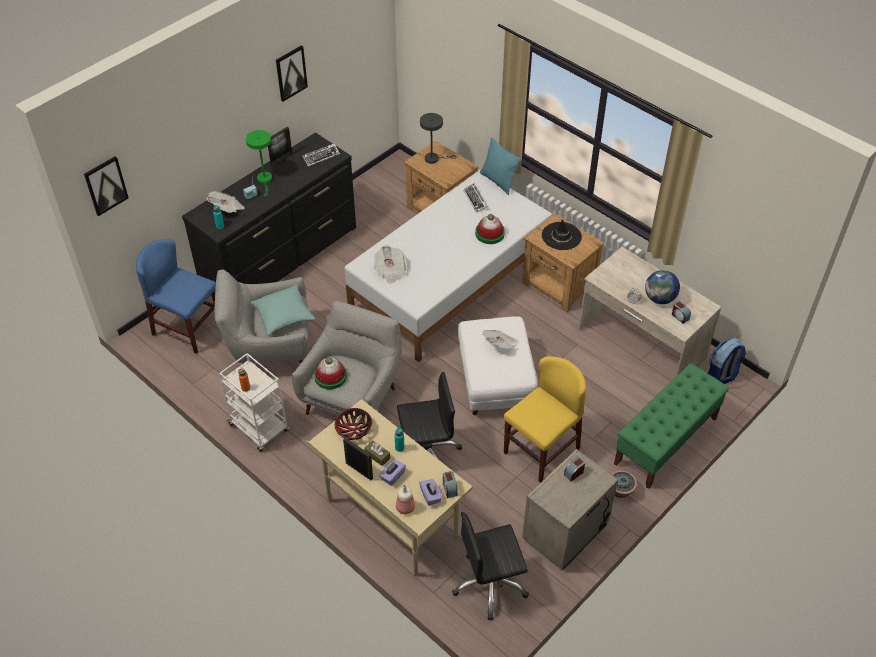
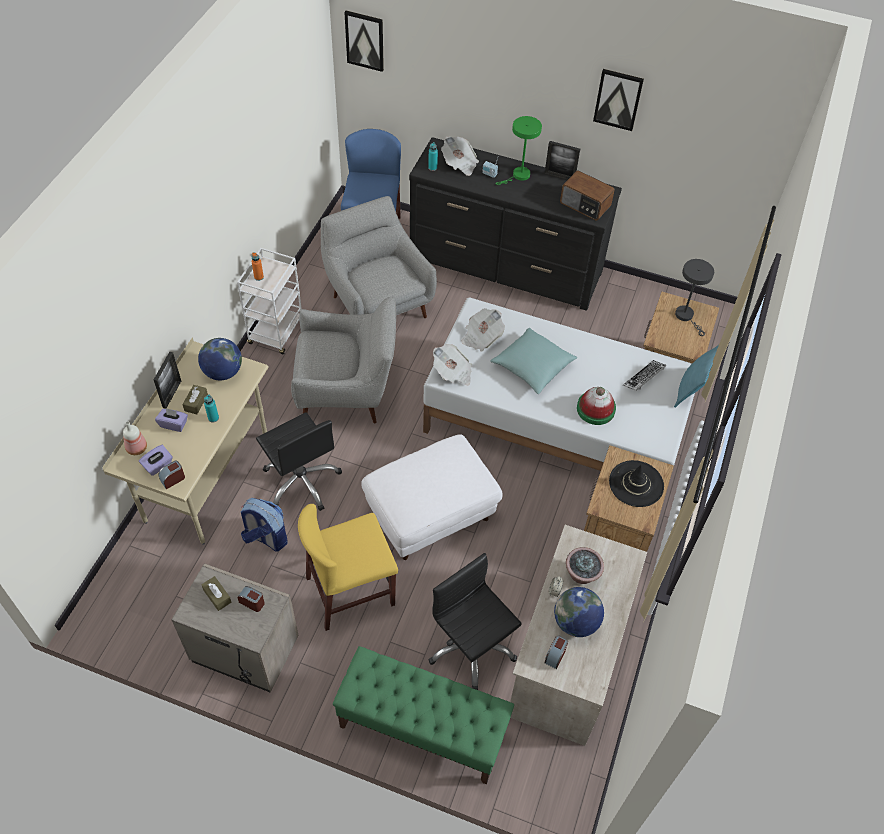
camera: 65 degrees right, 5 degrees up
(283, 316) = (384, 279): turquoise pillow -> turquoise pillow (532, 367)
(321, 156) = (585, 205): keyboard -> radio
(330, 376) = (321, 344): hat -> none
(354, 430) = (223, 372): bowl -> globe
(490, 584) = (153, 595): black office chair -> black office chair (471, 648)
(500, 345) = (439, 481): newspaper -> newspaper (453, 372)
(541, 450) = (350, 591): yellow chair -> yellow chair turned 135 degrees clockwise
(560, 494) = (217, 596): none -> brown tissue box
(620, 491) = (324, 694): potted plant -> potted plant (581, 574)
(722, 375) = (566, 774): backpack -> backpack (266, 537)

